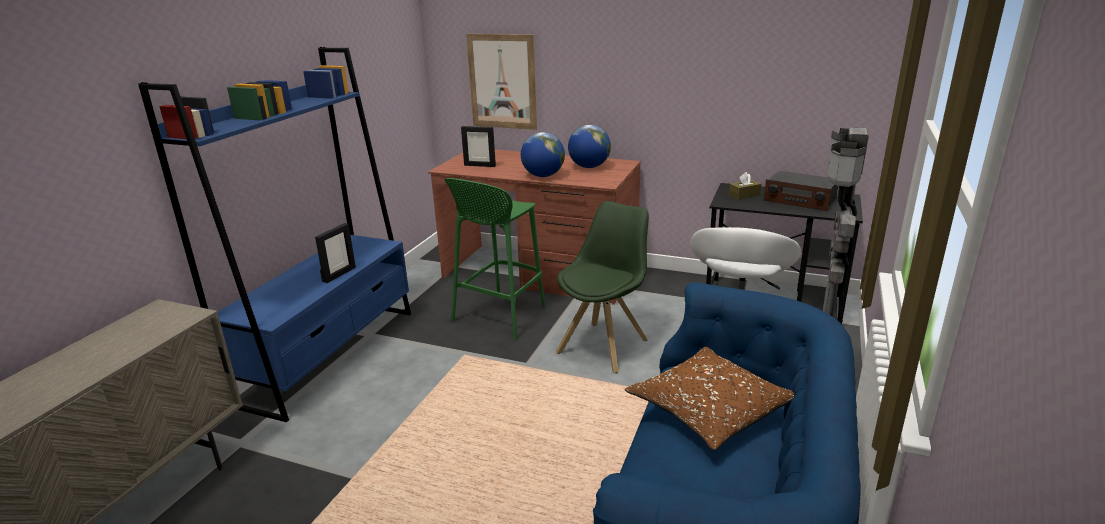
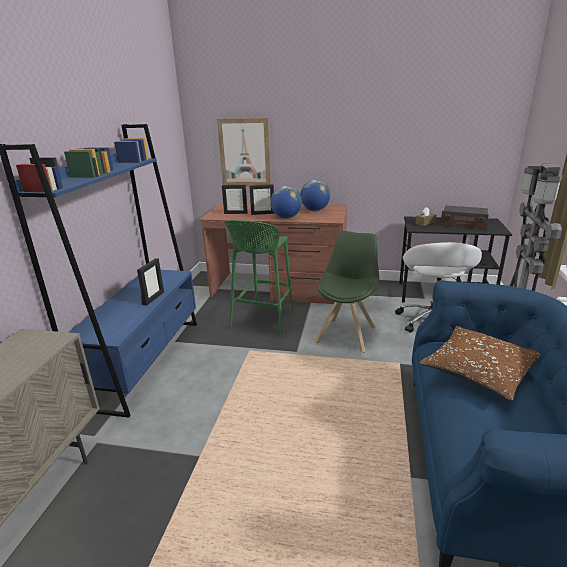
camera: 10 degrees left, 0 degrees up
(515, 168) = (262, 213): none -> picture frame

